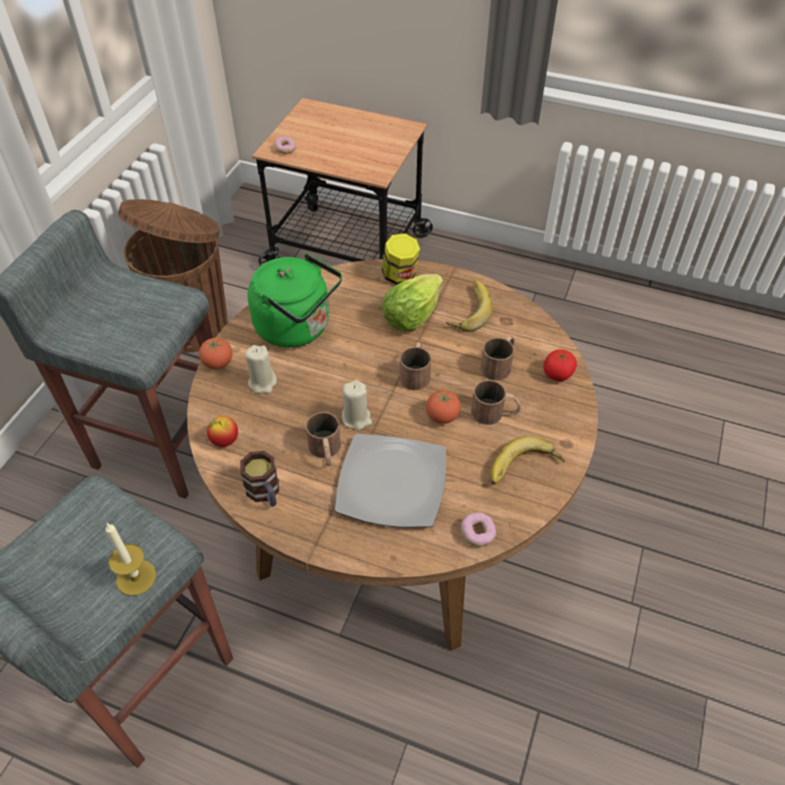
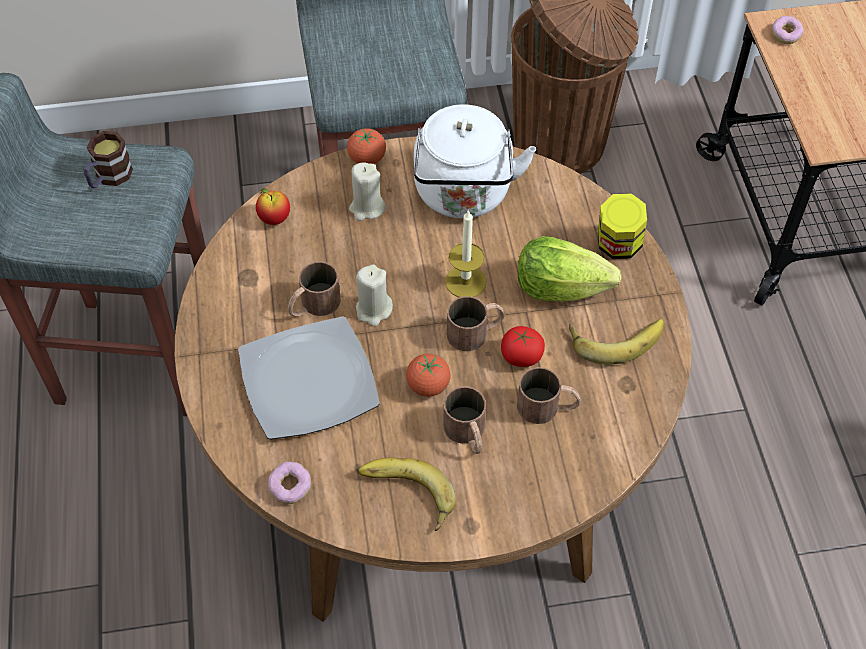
camera: 60 degrees right, 5 degrees up
(136, 577) = (97, 242): candle -> candle (465, 281)
(265, 493) = (233, 284): mug -> mug (109, 178)
(297, 328) = (464, 196): green kettle -> white kettle
(557, 374) = (576, 474): tomato -> tomato (521, 356)

